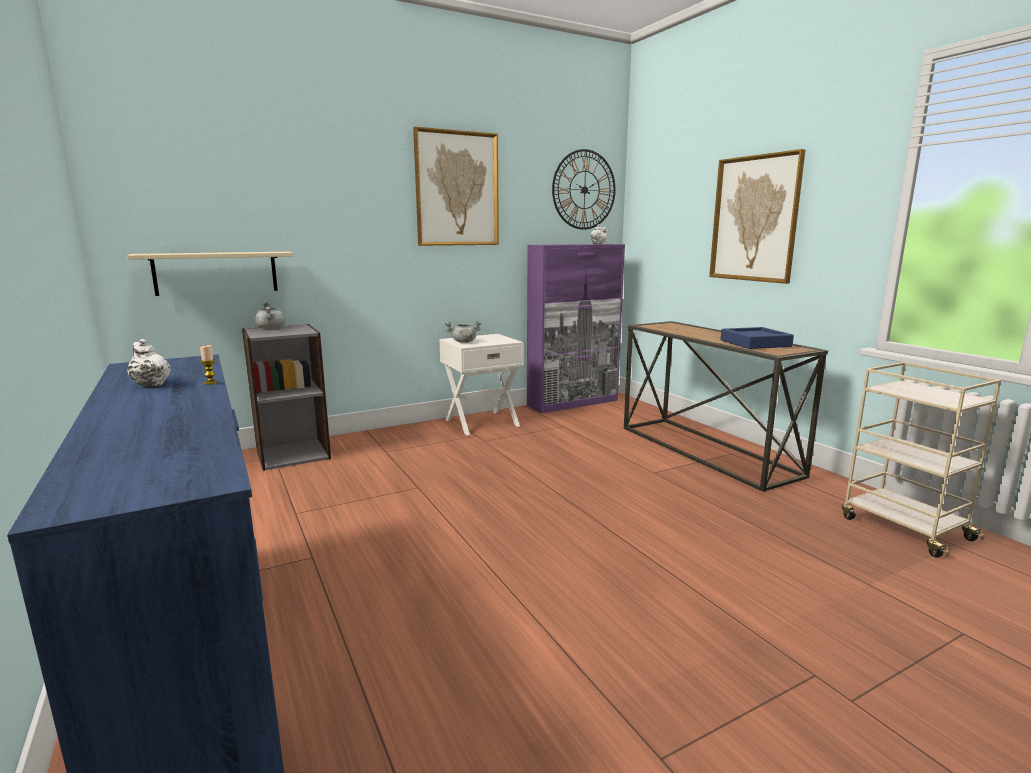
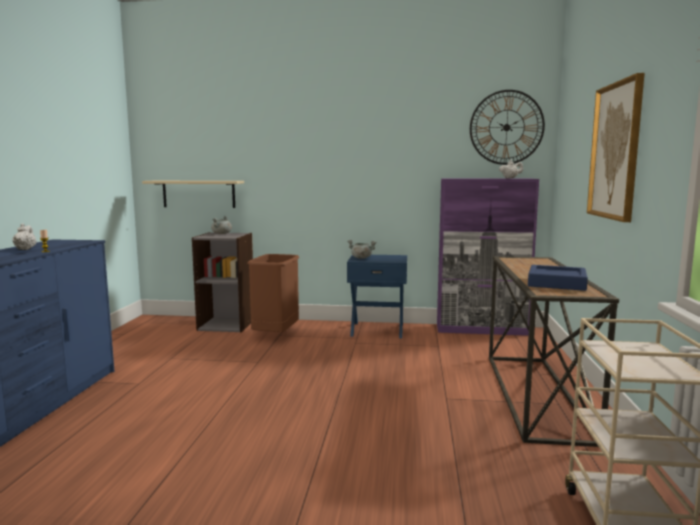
camera: 35 degrees right, 5 degrees down
(381, 452) = (275, 335): none -> brown trash can
(457, 189) = (375, 132): picture -> none
(481, 422) = (377, 330): white nightstand -> blue nightstand

